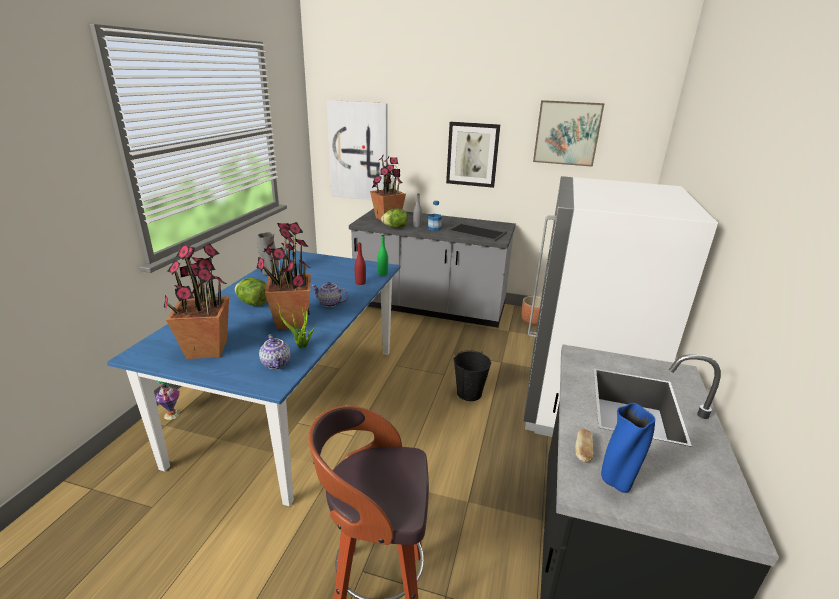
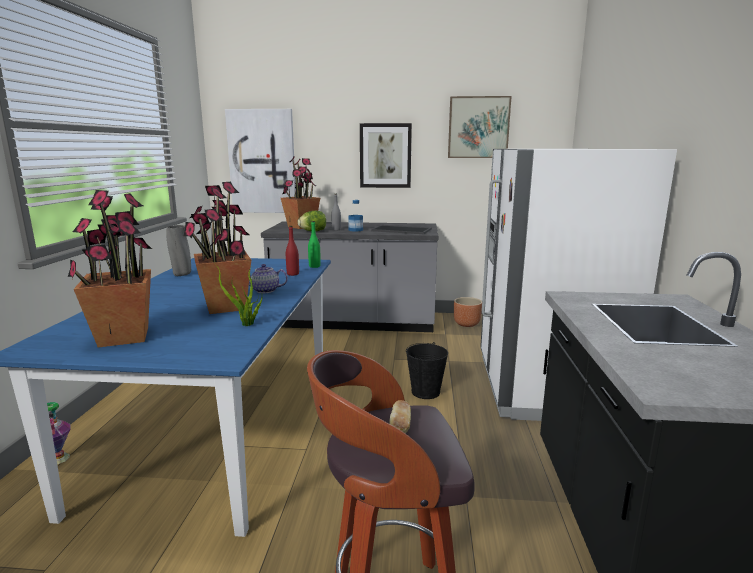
camera: 10 degrees left, 10 degrees down
(253, 303) = (170, 297): lettuce -> none
(277, 363) = (222, 340): teapot -> none
(583, 452) = (635, 362): bread -> bread (400, 426)
(616, 482) = (690, 380): blue vase -> none

